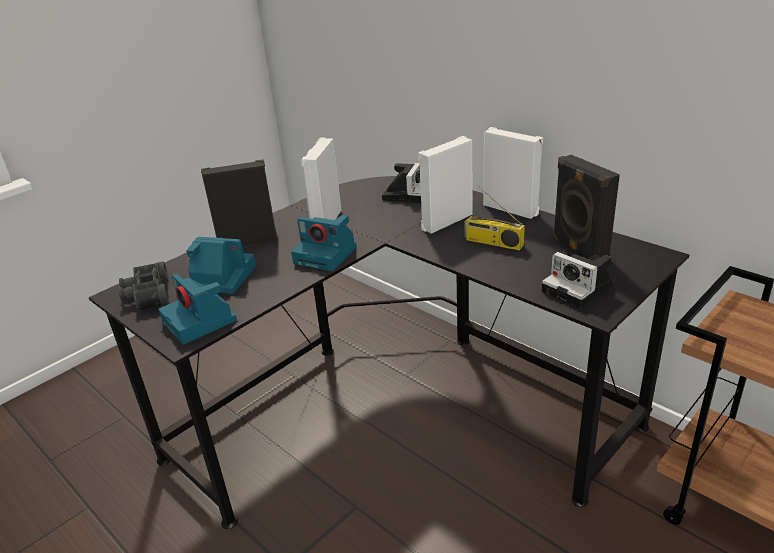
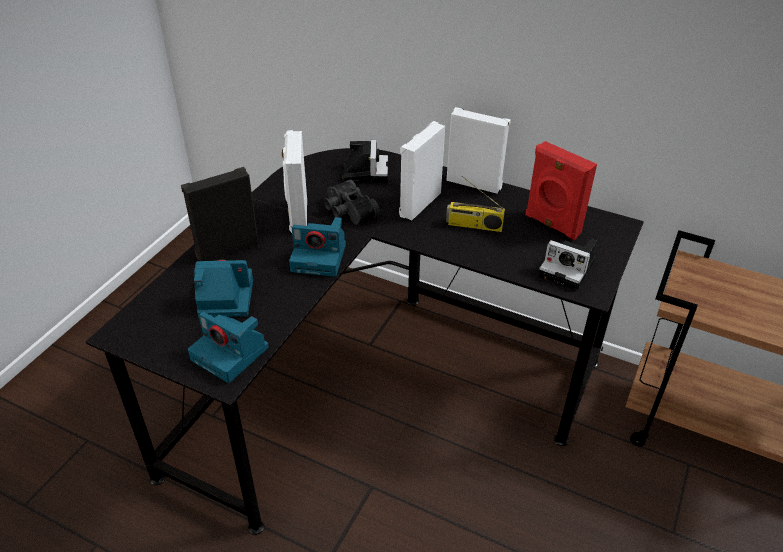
camera: 20 degrees left, 10 degrees up
(146, 295) = (152, 330): black binoculars -> black binoculars (347, 210)
(578, 249) = (551, 225): black speaker -> red speaker

